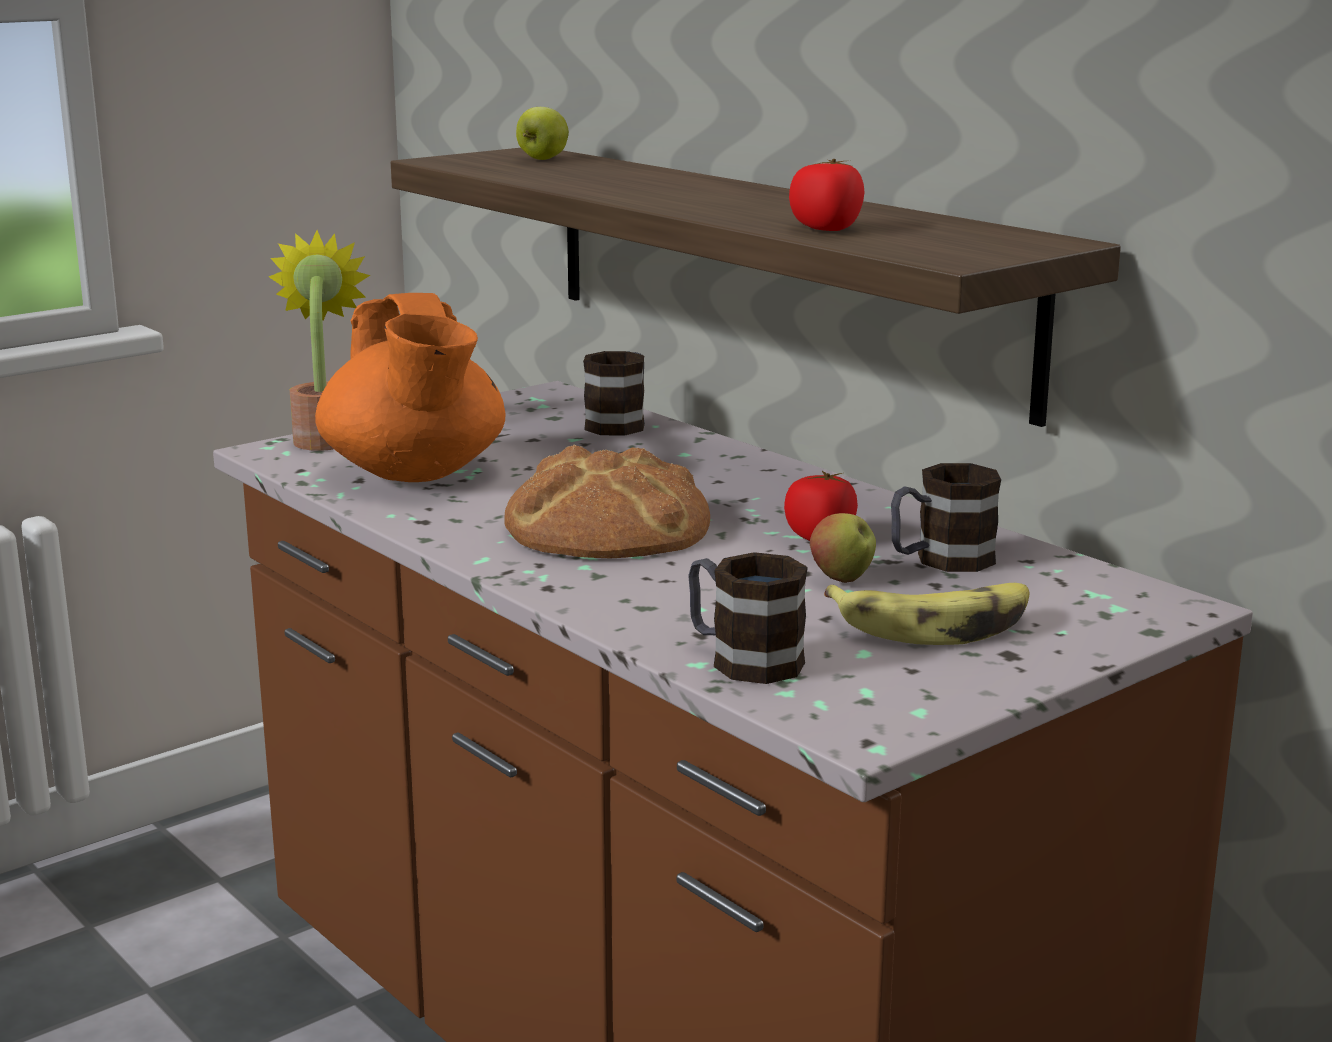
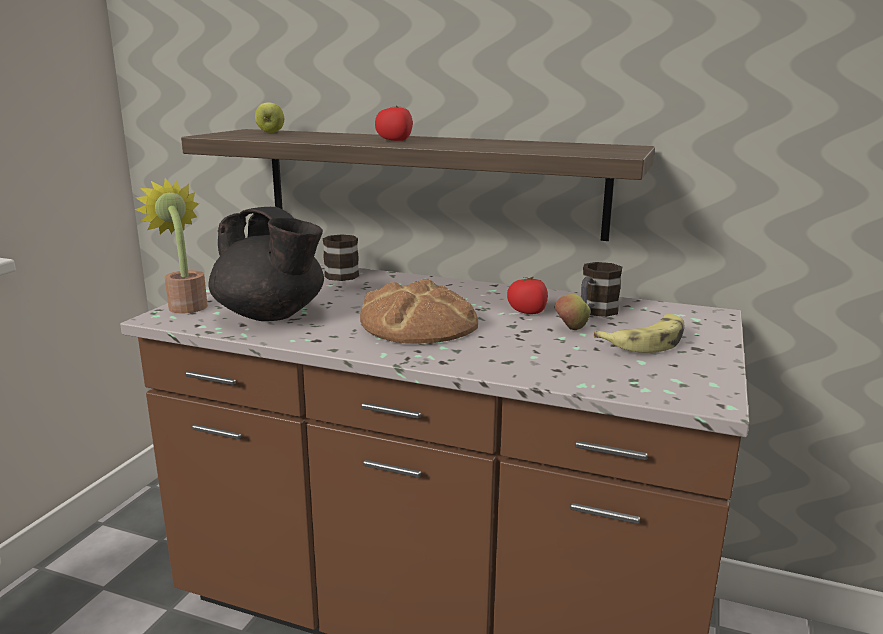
camera: 30 degrees left, 0 degrees up
(415, 474) = (271, 316): orange teapot -> black teapot
(742, 659) = (597, 377): mug -> none
(826, 228) = (518, 148): tomato -> tomato (395, 140)

